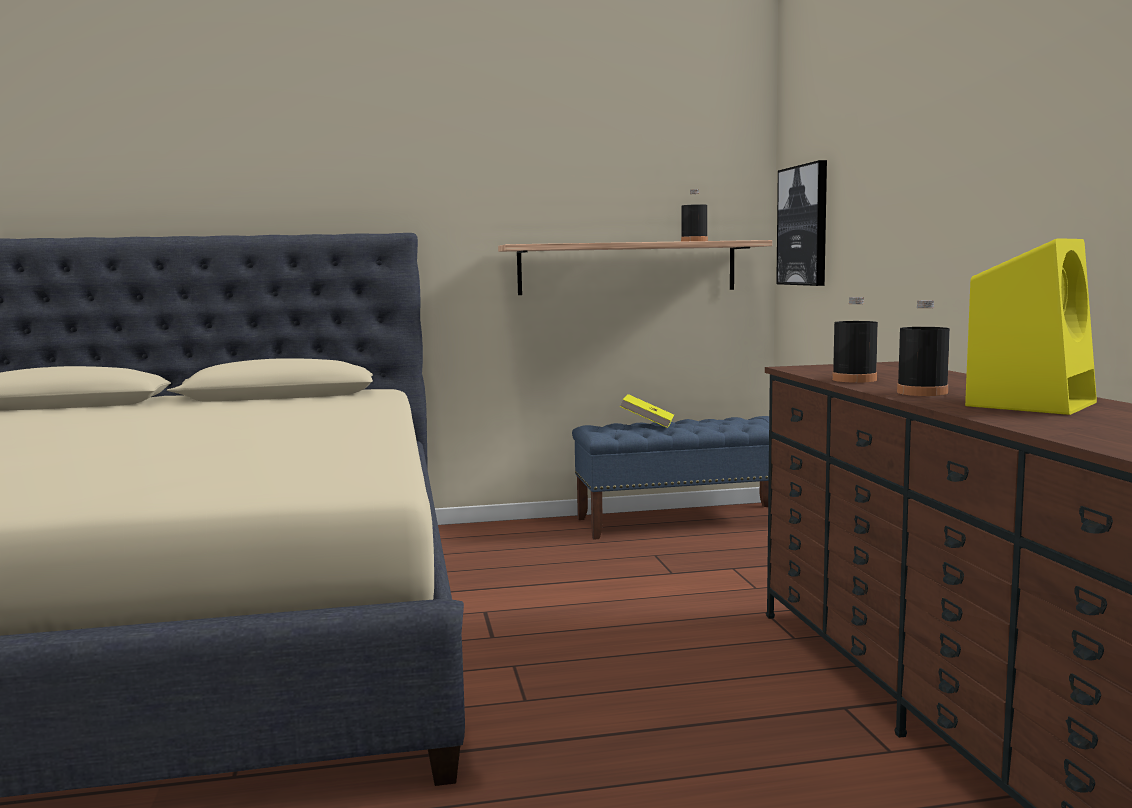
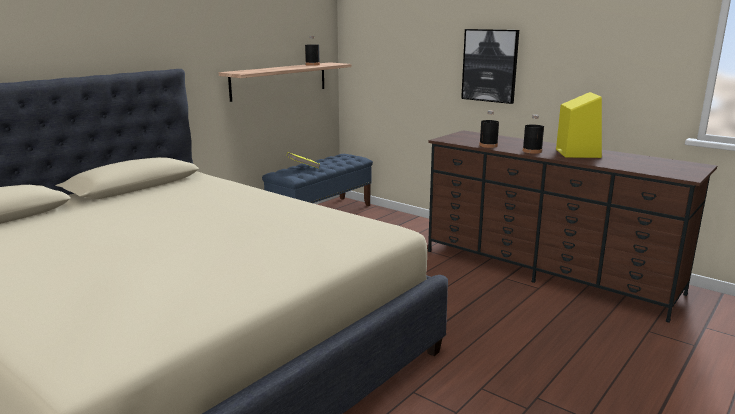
camera: 40 degrees left, 10 degrees up
(804, 225) = (367, 56): picture -> picture (490, 65)

